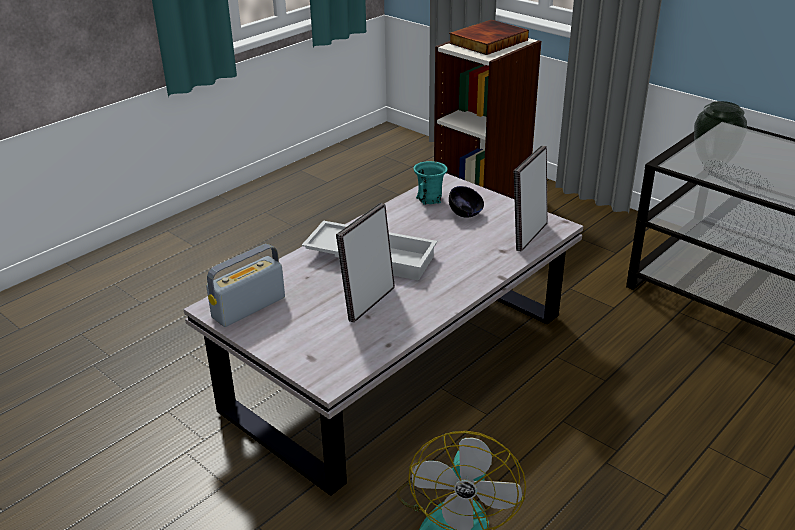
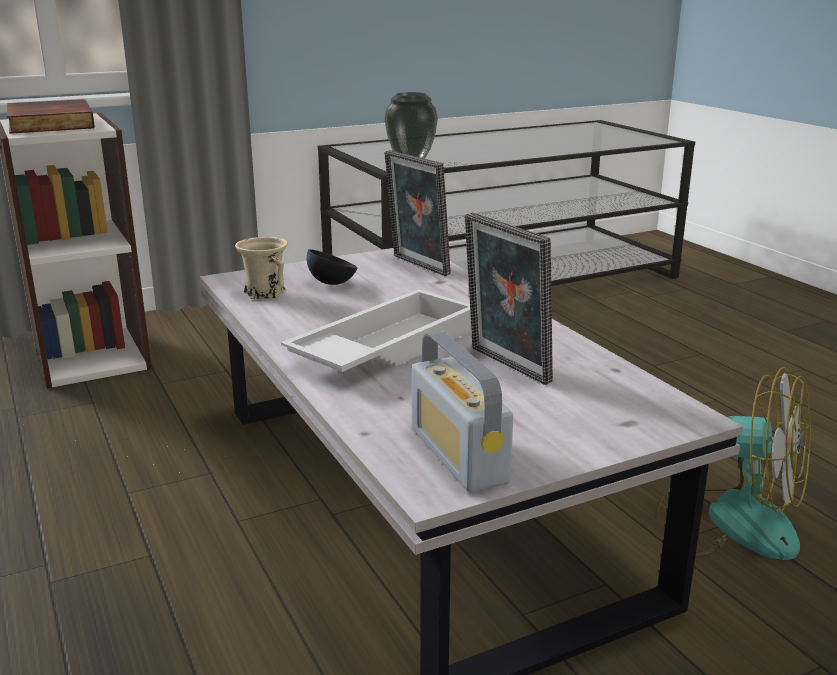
camera: 70 degrees left, 10 degrees down
(430, 199) = (265, 293): turquoise mug -> beige mug

